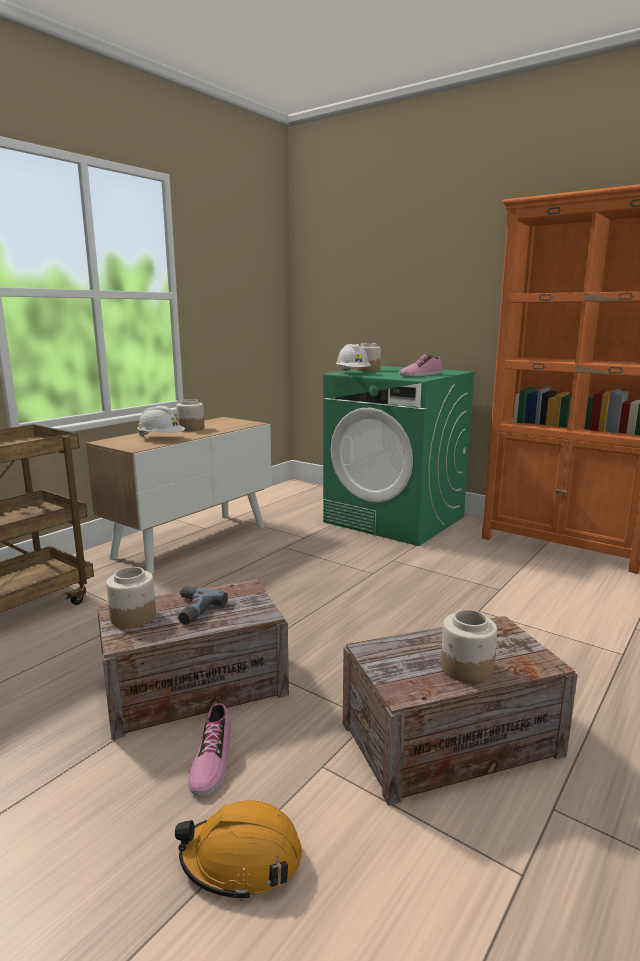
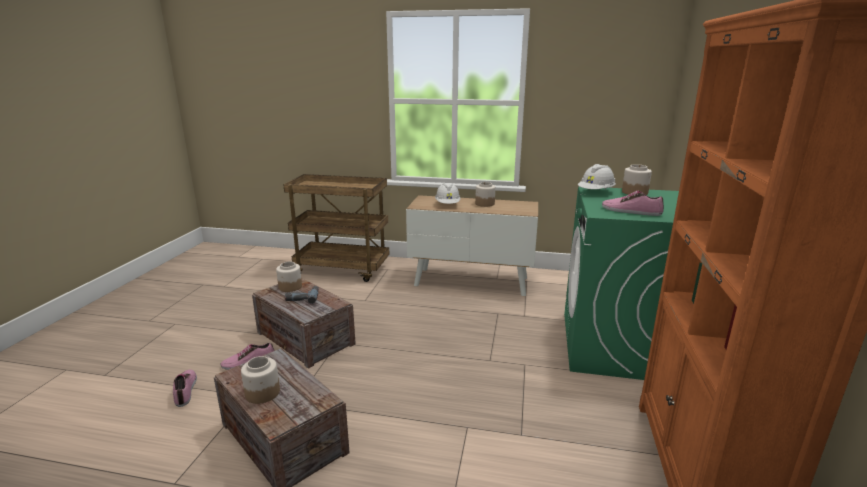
camera: 65 degrees right, 5 degrees up
(242, 860) = (186, 390): orange hard hat -> shoe

